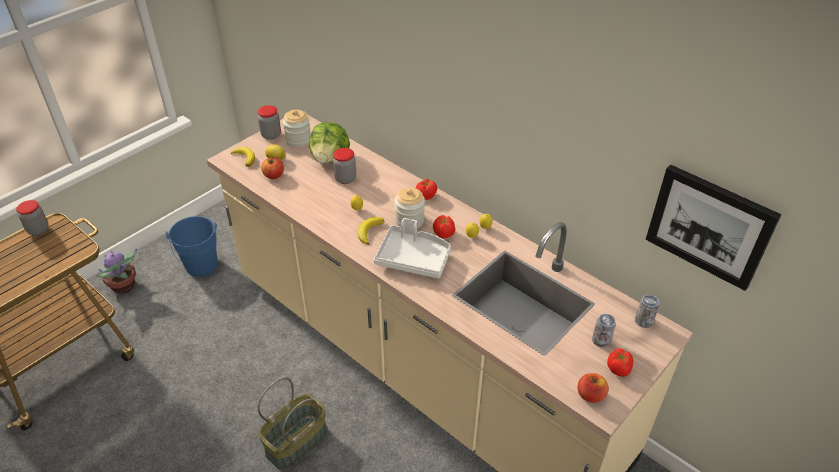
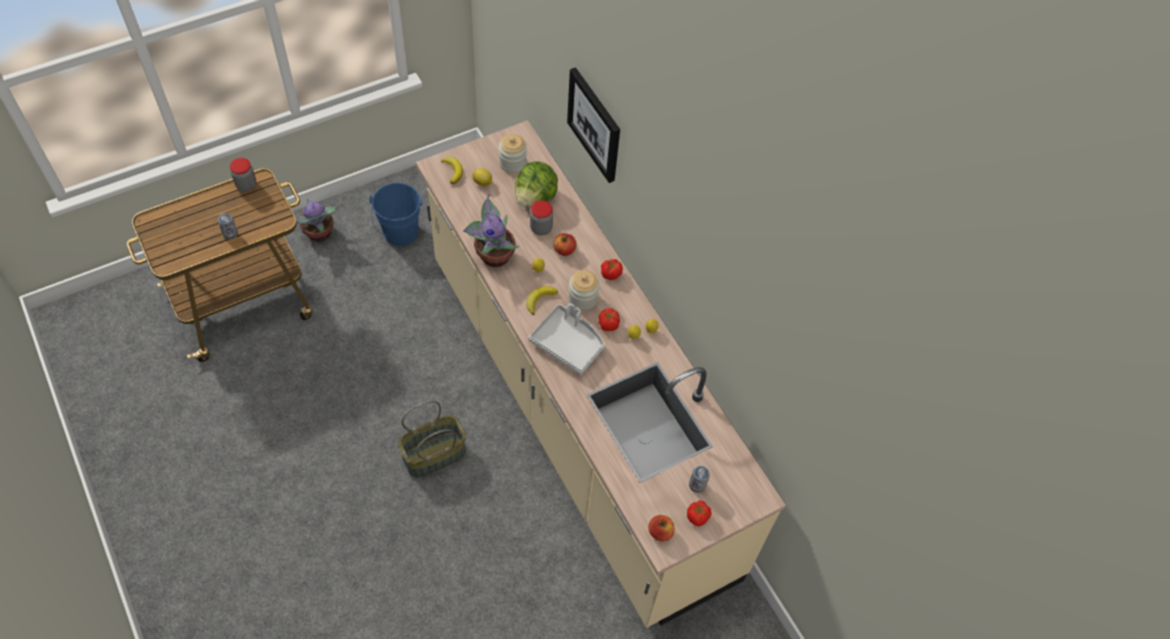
camera: 15 degrees right, 15 degrees up
(271, 135) = (488, 148): jar -> none
(274, 175) = (473, 202): apple -> apple (564, 250)
(309, 209) = (493, 255): none -> potted plant
(643, 321) = (746, 479): can -> can (230, 234)
(709, 225) = (805, 432): picture -> picture (595, 124)

